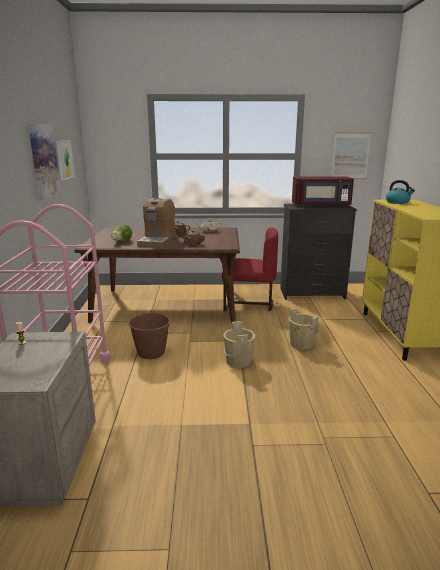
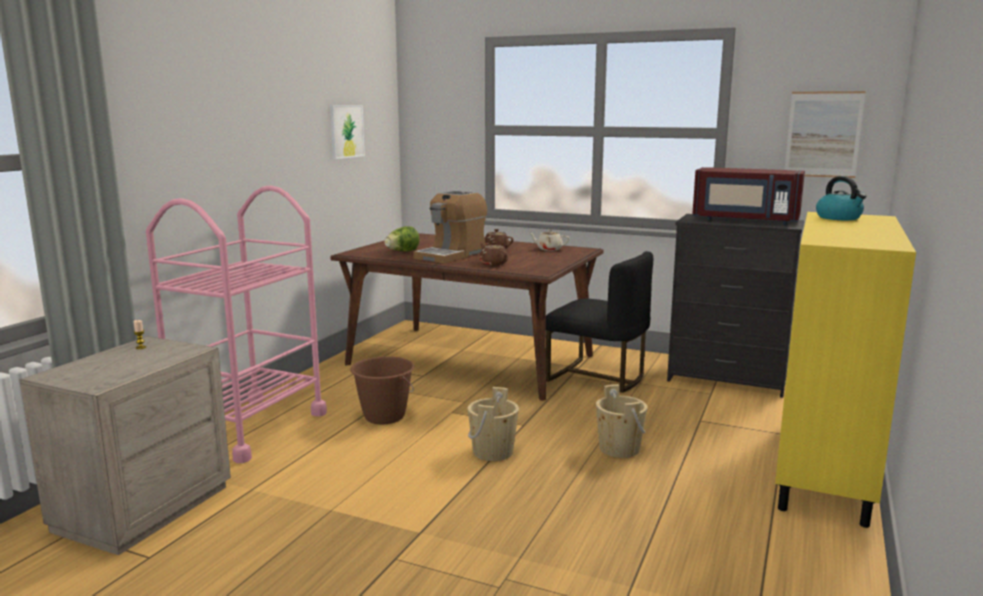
camera: 25 degrees right, 5 degrees down
(43, 161) = (296, 131): picture -> none
(248, 304) = (597, 377): red chair -> black chair

